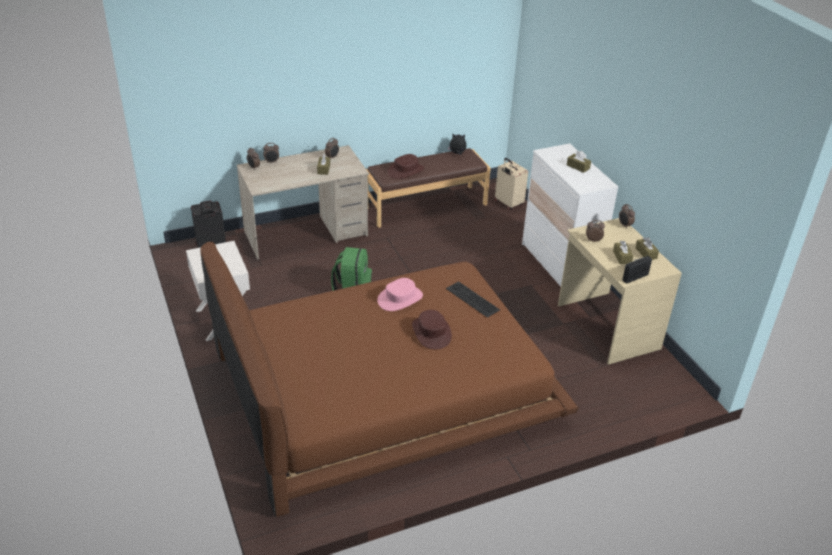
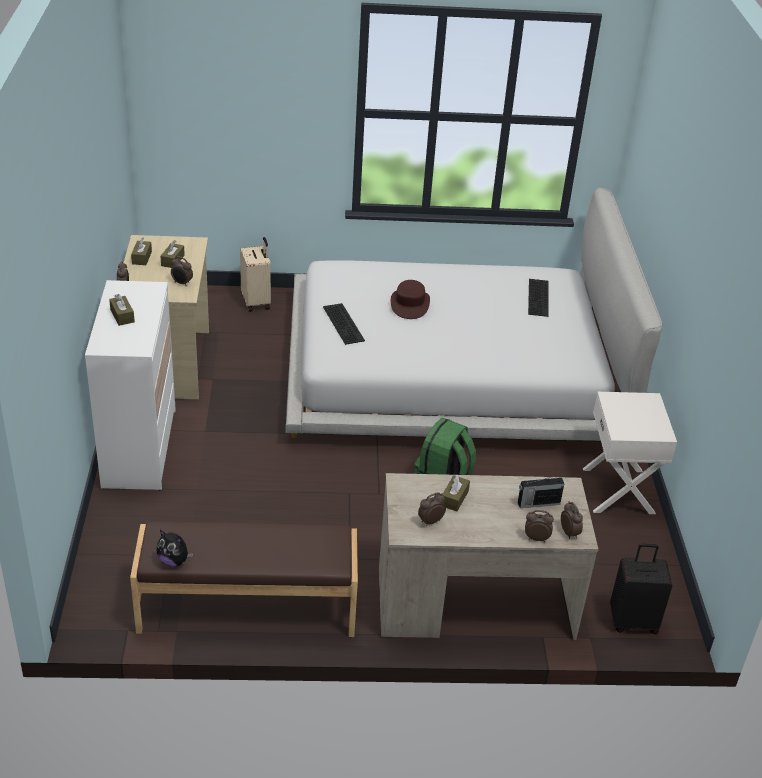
camera: 160 degrees left, 0 degrees up
(318, 376) = (539, 298): none -> keyboard
(384, 386) = (452, 372): brown bed -> white bed
(400, 298) = (423, 342): pink hat -> none
(406, 171) = (292, 544): brown hat -> none
(508, 203) = (108, 572): beige suitcase -> beige suitcase (256, 302)
(636, 277) = (184, 241): radio -> radio (537, 503)

